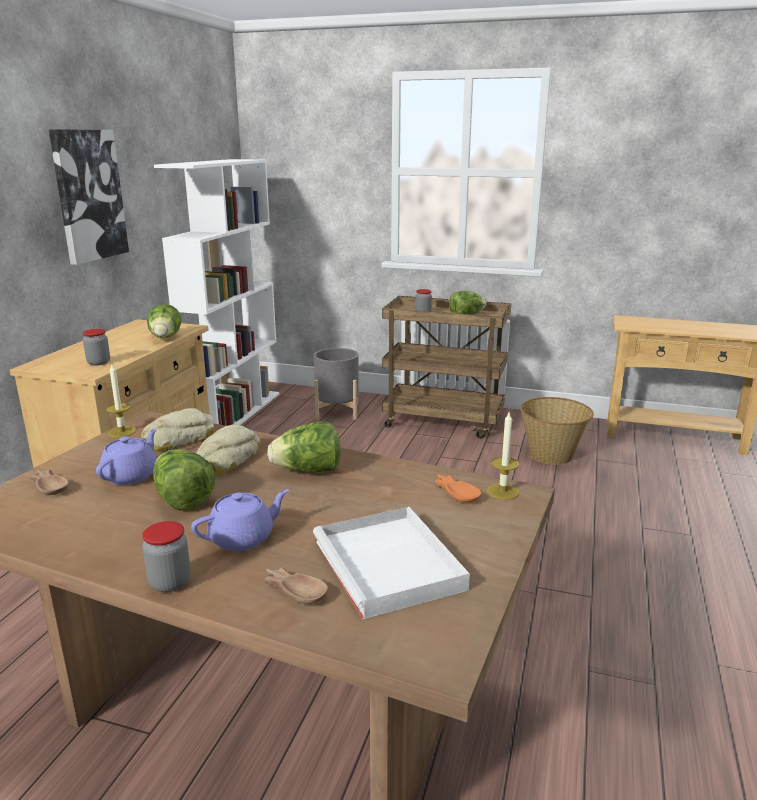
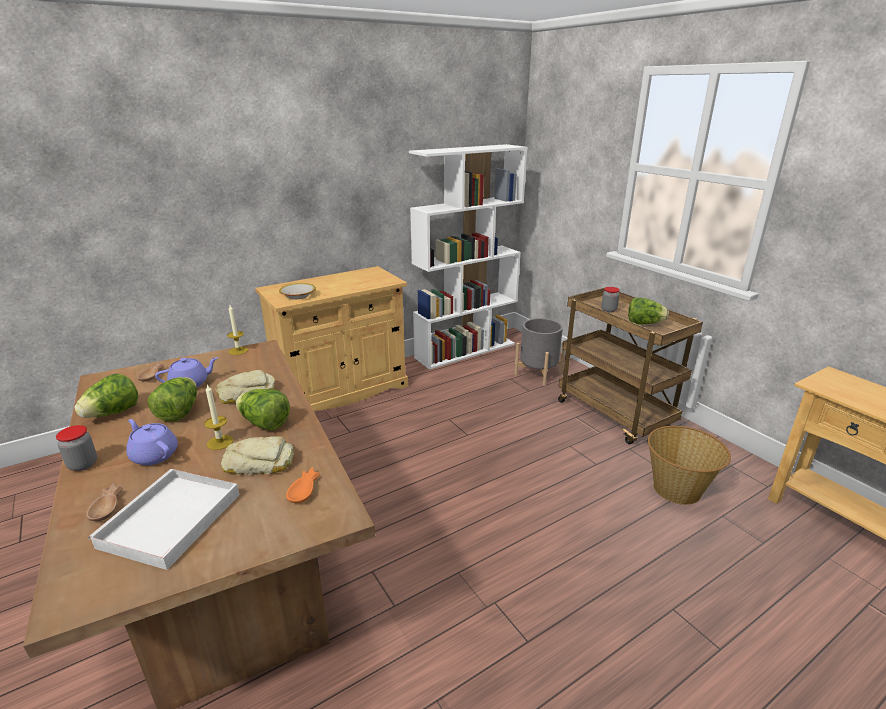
camera: 40 degrees right, 5 degrees up
(88, 195) = (341, 173): picture -> none
(98, 363) = (298, 296): jar -> bowl
(165, 338) = (363, 286): lettuce -> lettuce (113, 413)
(179, 438) = (253, 367): bread -> bread (260, 462)
(243, 538) = (154, 455): purple teapot -> purple teapot turned 150 degrees counterclockwise
(503, 491) = (334, 506): candle -> candle (220, 442)

